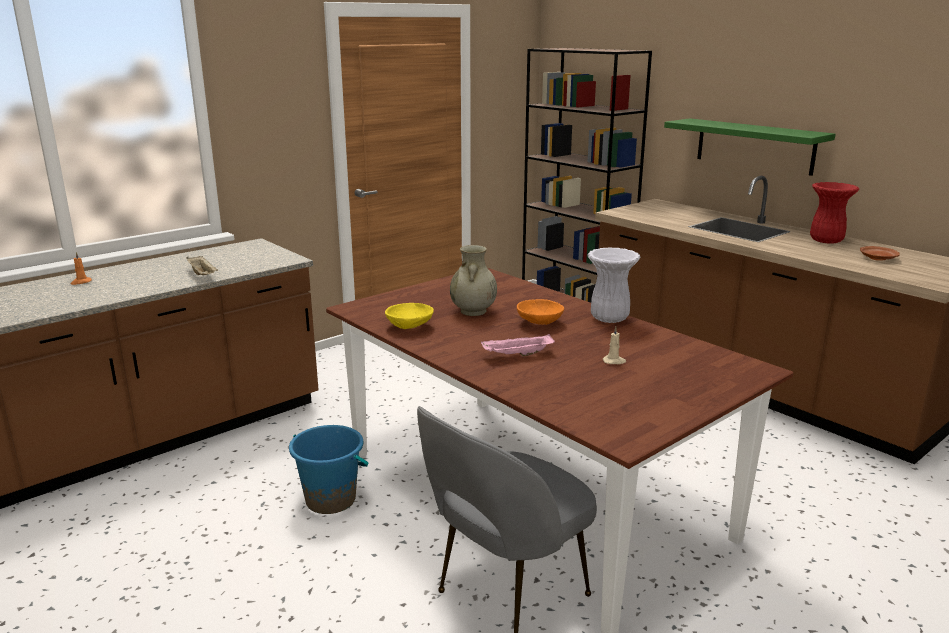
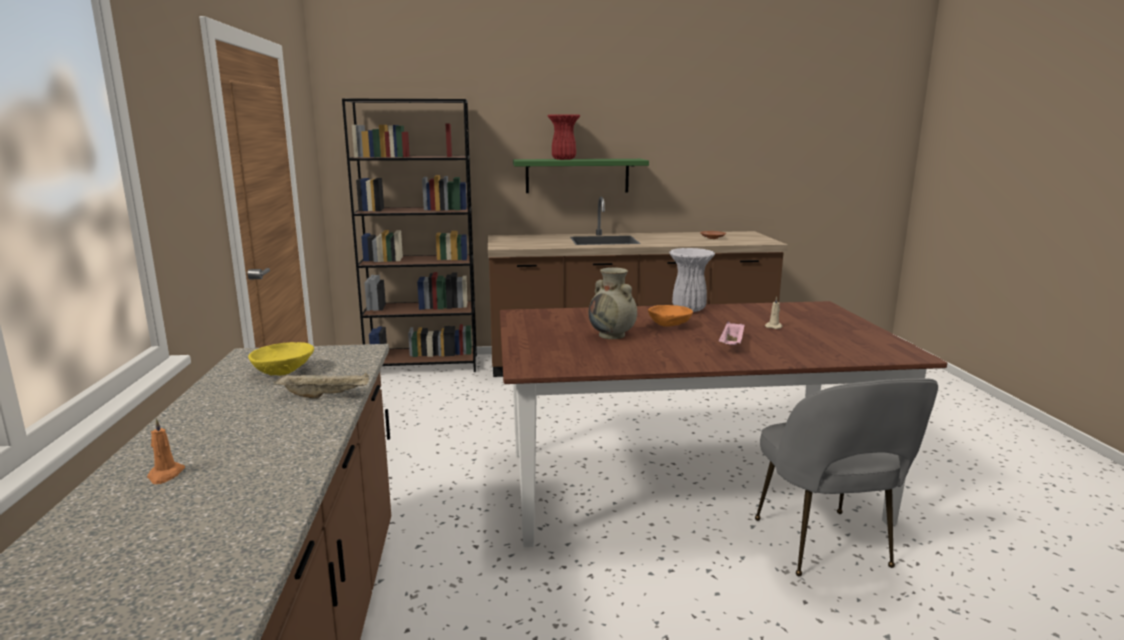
camera: 55 degrees left, 5 degrees down
(331, 500) = (597, 589): blue bucket -> none
(410, 326) = (617, 360): yellow bowl -> yellow bowl (285, 372)
(825, 241) = (664, 236): red vase -> red vase (563, 159)

